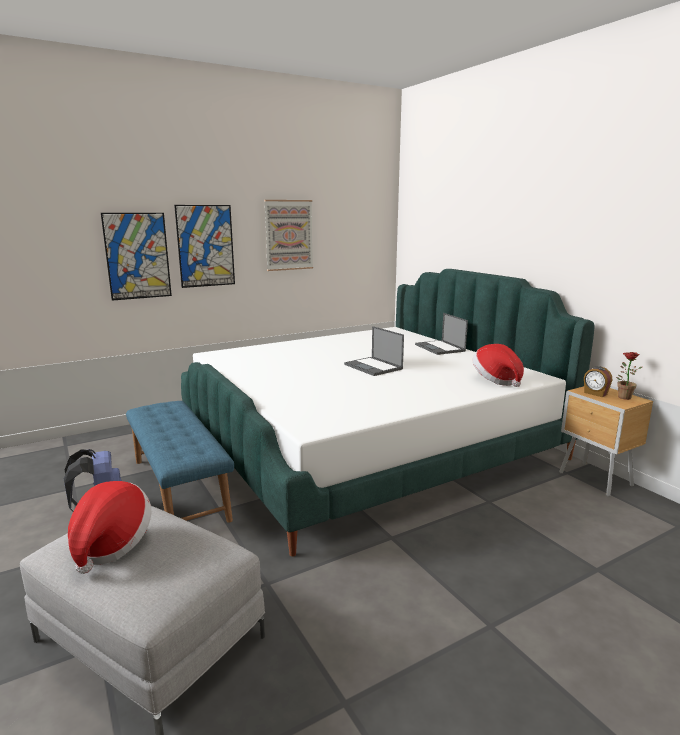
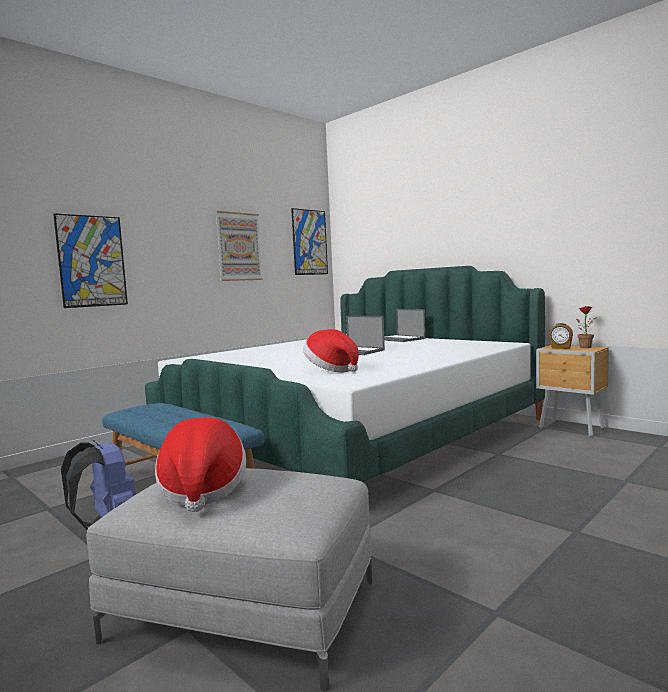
camera: 15 degrees left, 10 degrees down
(205, 246) = (161, 254): picture -> picture (309, 242)
(496, 380) = (474, 347): hat -> hat (331, 370)

